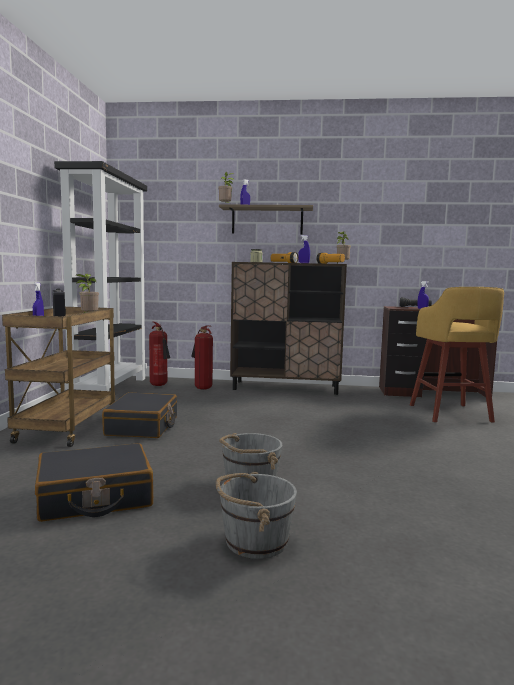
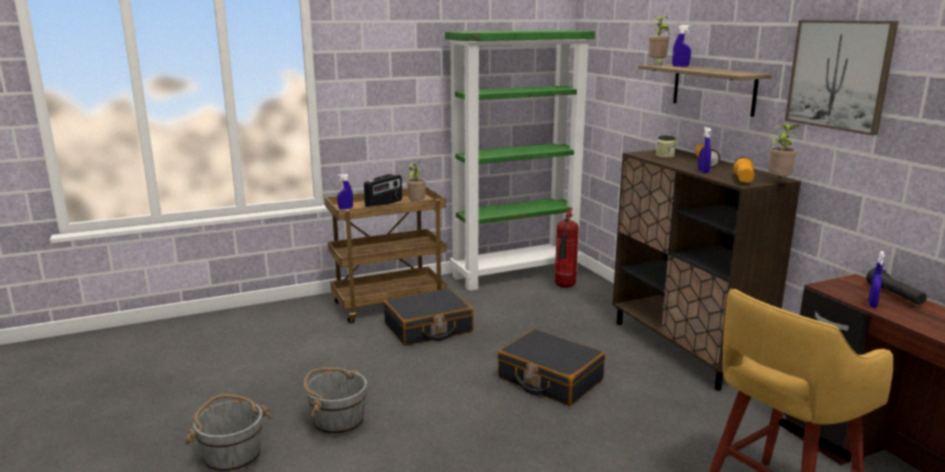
camera: 60 degrees right, 10 degrees up
(95, 497) = (266, 370): black suitcase -> black suitcase (549, 379)
(109, 389) = (515, 274): black bookcase -> green bookcase
(201, 388) = (591, 307): fire extinguisher -> none
(357, 205) = (839, 75): none -> picture

